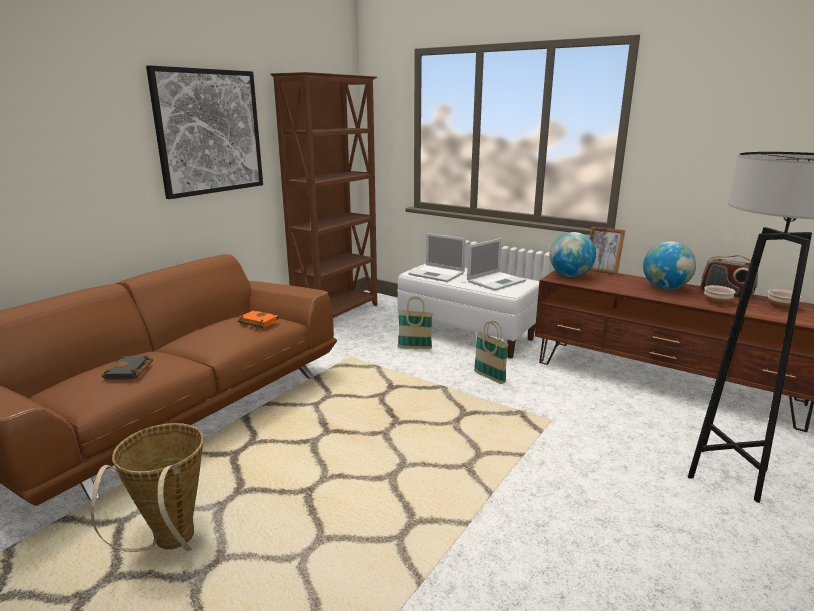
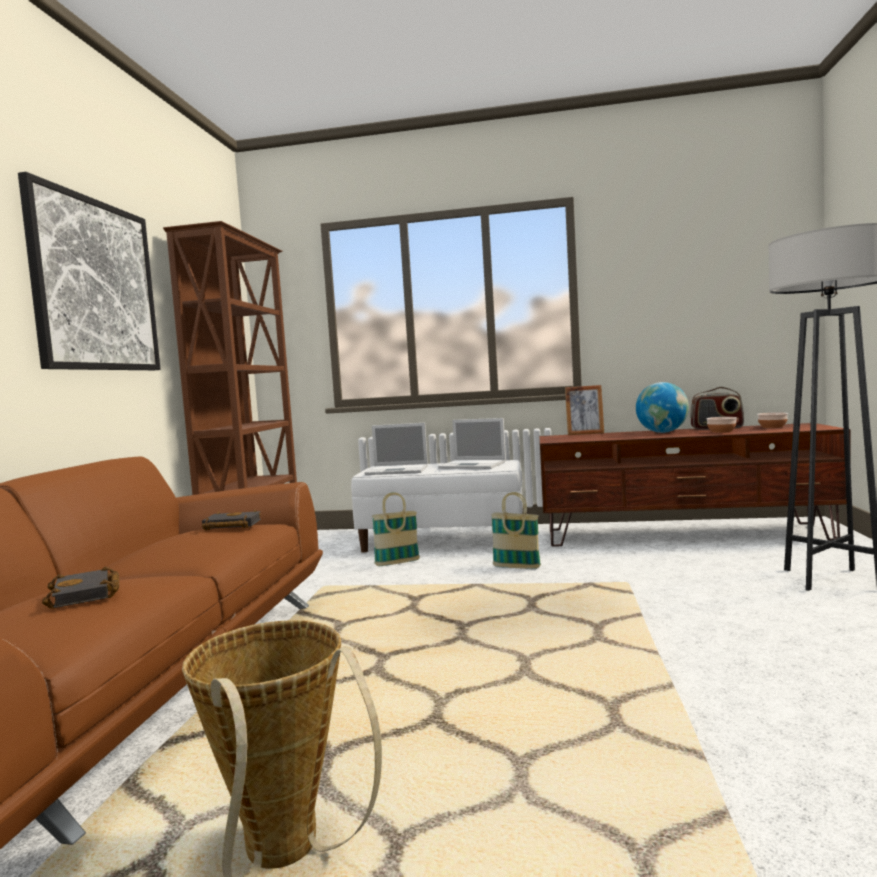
camera: 25 degrees left, 15 degrees down
(257, 322) = (230, 526): orange book -> black book
(496, 281) = (474, 465): laptop -> laptop turned 90 degrees clockwise
(570, 276) = (563, 438): globe -> none

